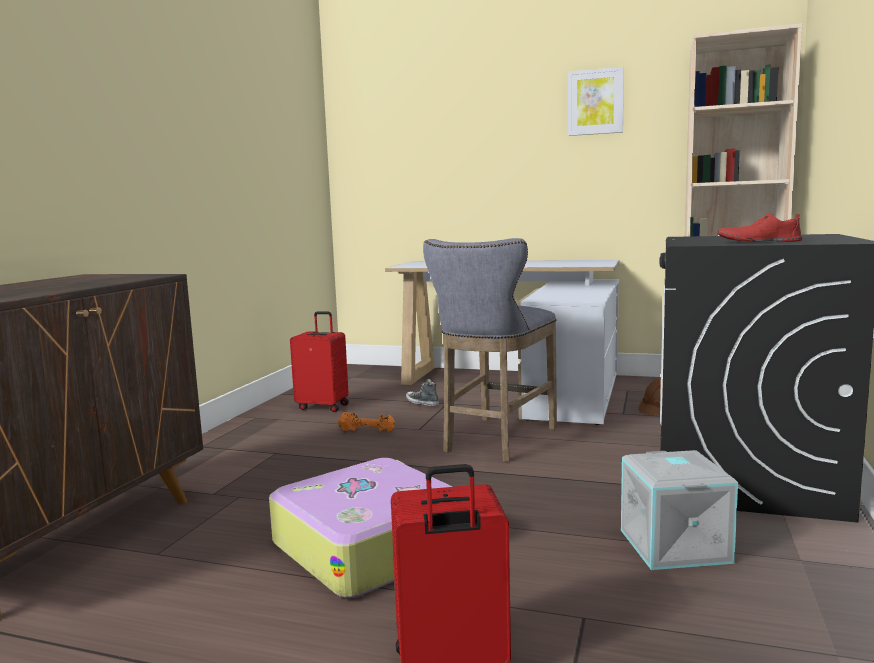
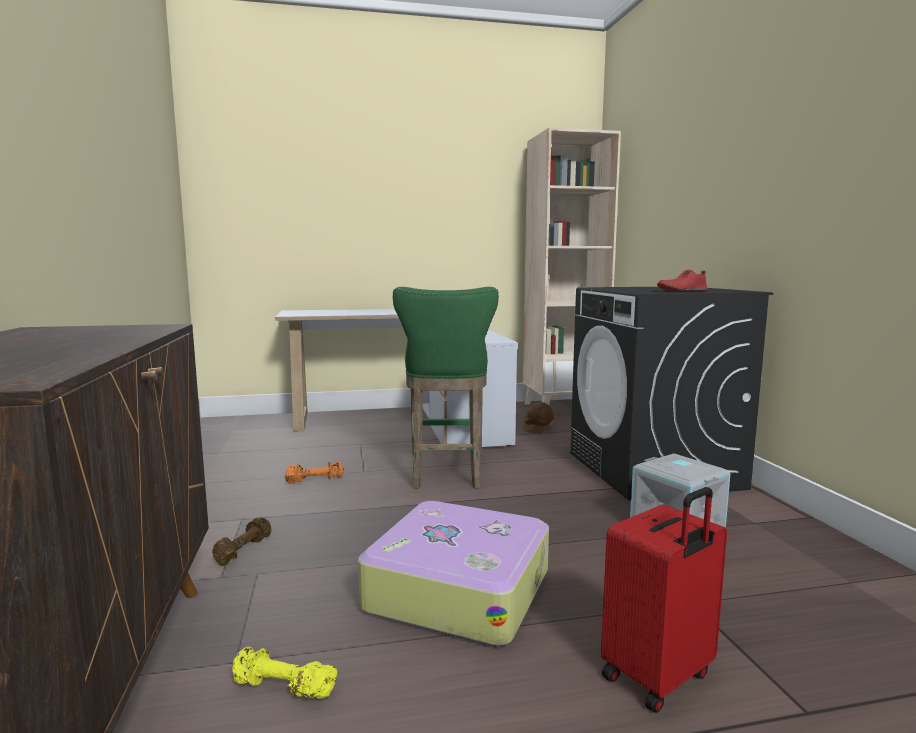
camera: 30 degrees left, 0 degrees up
(163, 580) = (282, 689): none -> yellow dumbbell
(249, 477) = (243, 550): none -> brown dumbbell
(323, 406) = (236, 463): red suitcase -> none
(422, 402) = (336, 446): shoe -> none
(495, 441) = (446, 472): grey stool -> green stool
(595, 102) = (453, 173): picture -> none

